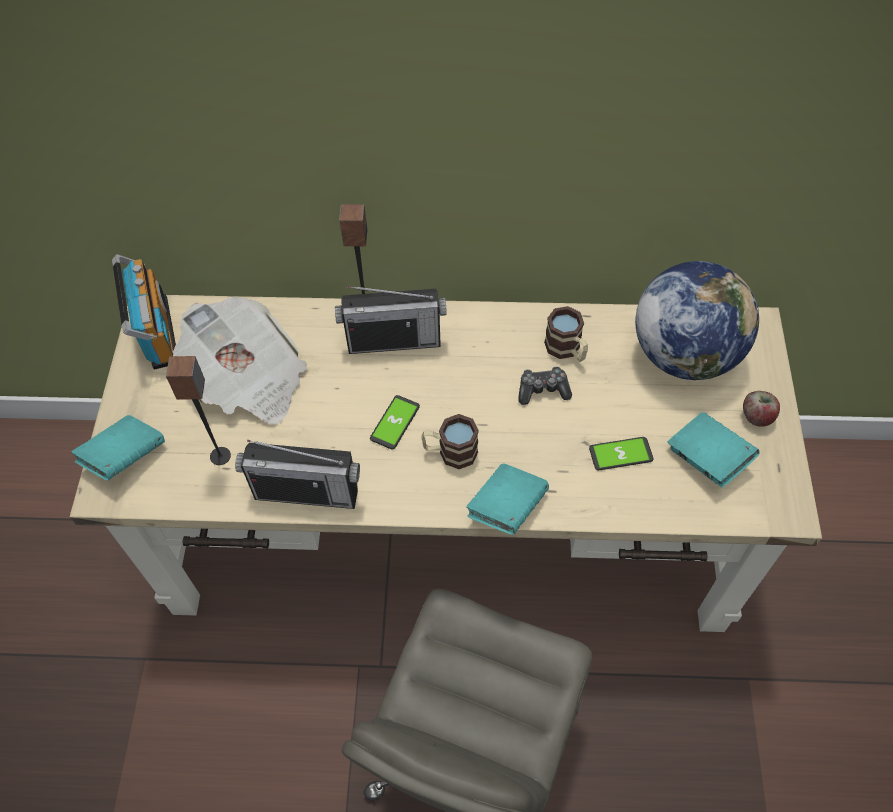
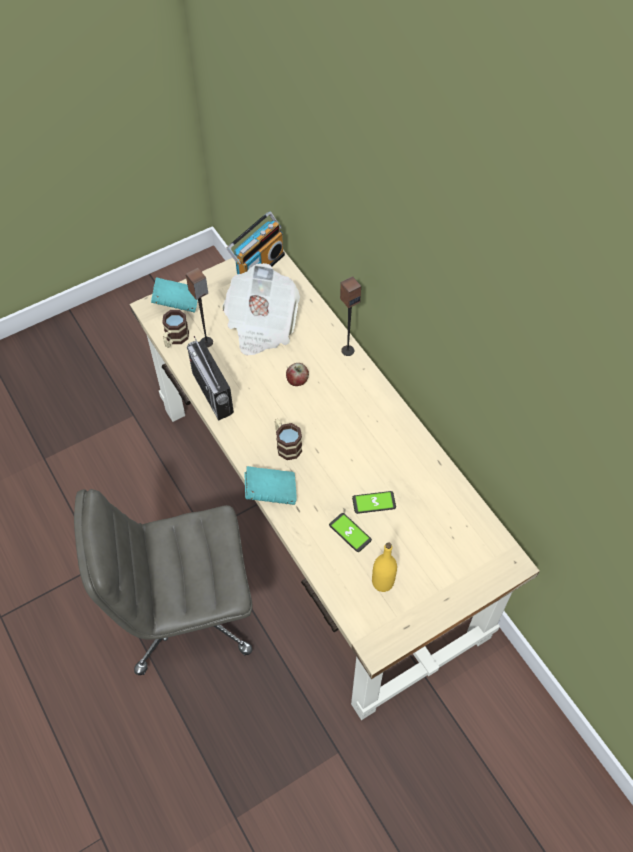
camera: 55 degrees right, 0 degrees up
(394, 341) = (340, 375): radio -> none
(395, 422) = (285, 407): phone -> phone (374, 503)
(543, 390) = (364, 468): game controller -> none
(567, 350) = (404, 465): mug -> mug (175, 339)
(684, 354) = (453, 532): globe -> none
(707, 458) = (382, 582): turquoise book -> yellow bottle
(757, 416) = (436, 597): apple -> apple (297, 380)

